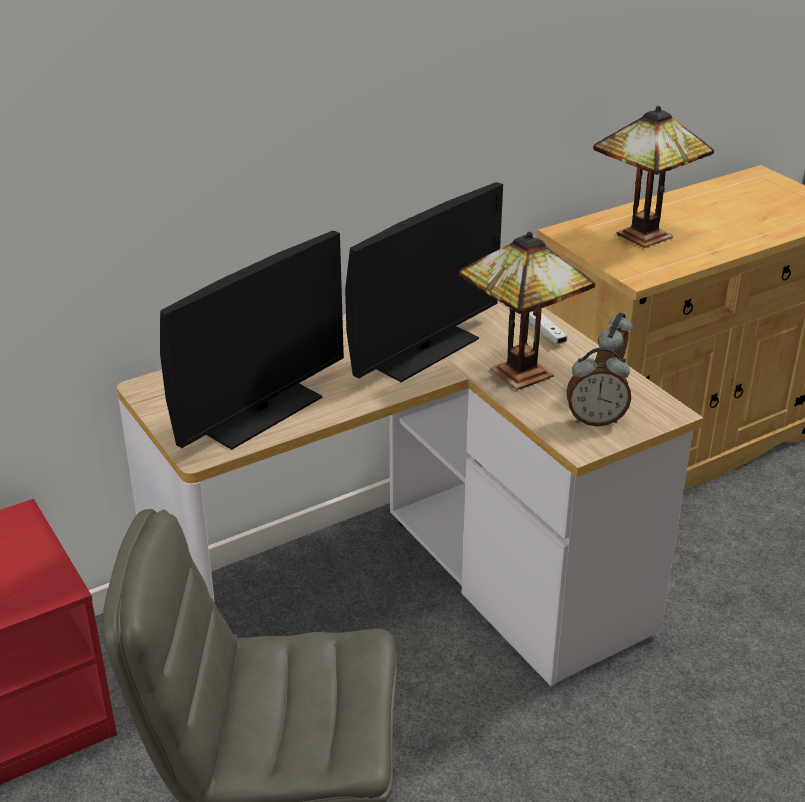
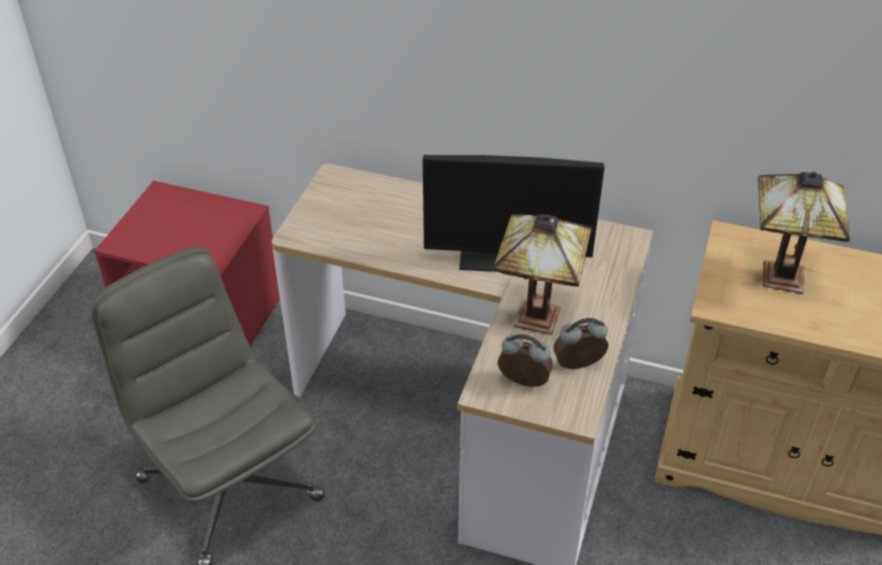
camera: 50 degrees right, 10 degrees up
(259, 412) = (358, 232): monitor -> none
(546, 334) = (603, 302): white game controller -> none
(595, 420) = (523, 383): alarm clock -> alarm clock turned 150 degrees clockwise

